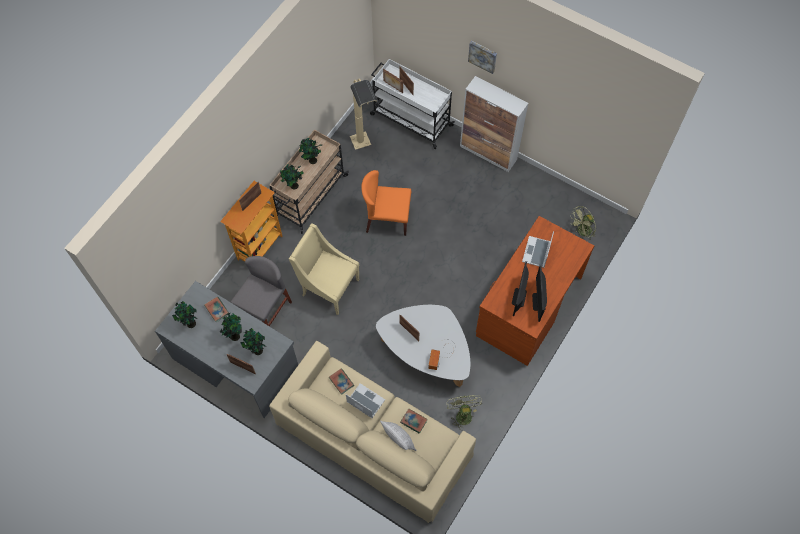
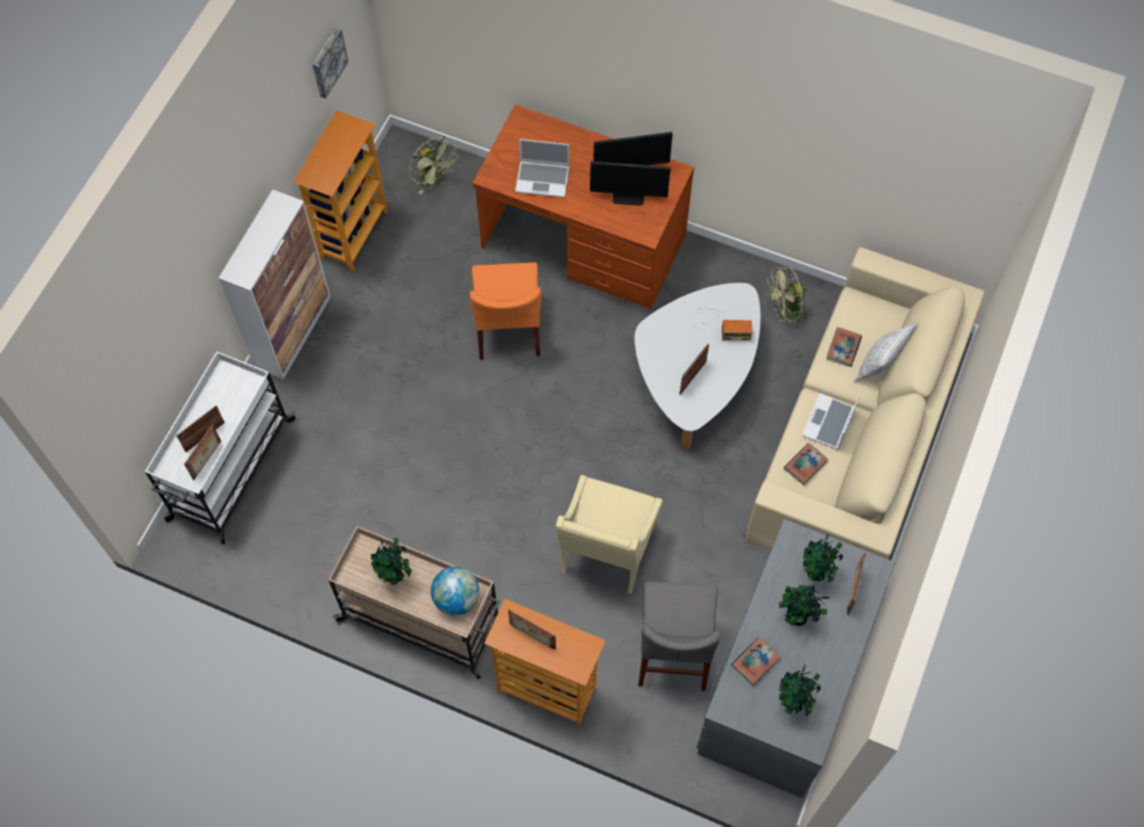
camera: 100 degrees left, 0 degrees up
(265, 311) = (673, 650): grey chair -> grey chair turned 105 degrees counterclockwise
(294, 186) = (456, 598): potted plant -> globe
(365, 151) = (309, 540): beige floor lamp -> none
(387, 219) = (453, 477): orange chair -> orange chair (508, 327)
(483, 56) = (205, 237): picture -> picture (328, 62)
(548, 186) = (353, 234): none -> bookcase

